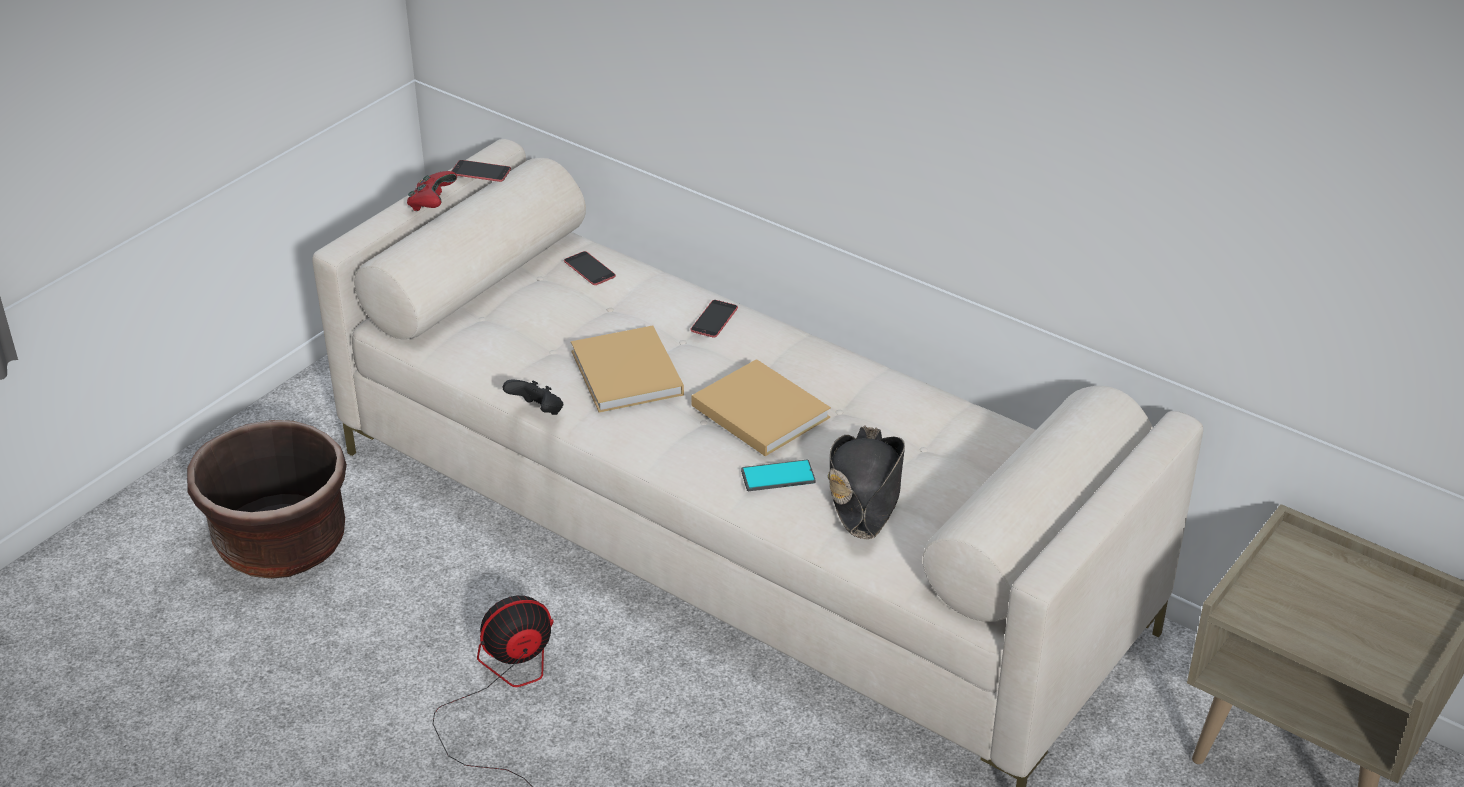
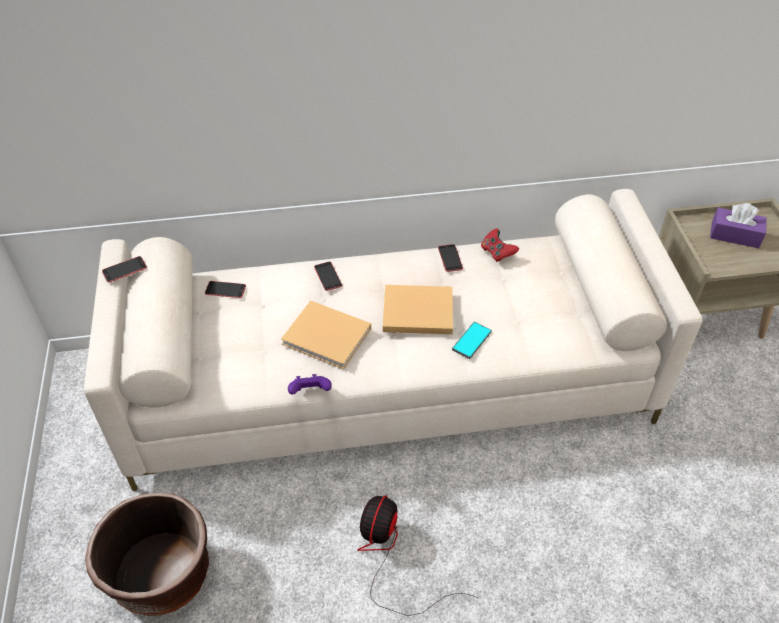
camera: 45 degrees left, 10 degrees up
(432, 203) = (119, 308): red game controller -> red game controller (497, 252)
(537, 412) = (310, 392): black game controller -> purple game controller
(865, 491) = (517, 319): black hat -> none
(884, 384) = (450, 258): none -> phone
(1346, 598) = (735, 235): none -> purple tissue box

